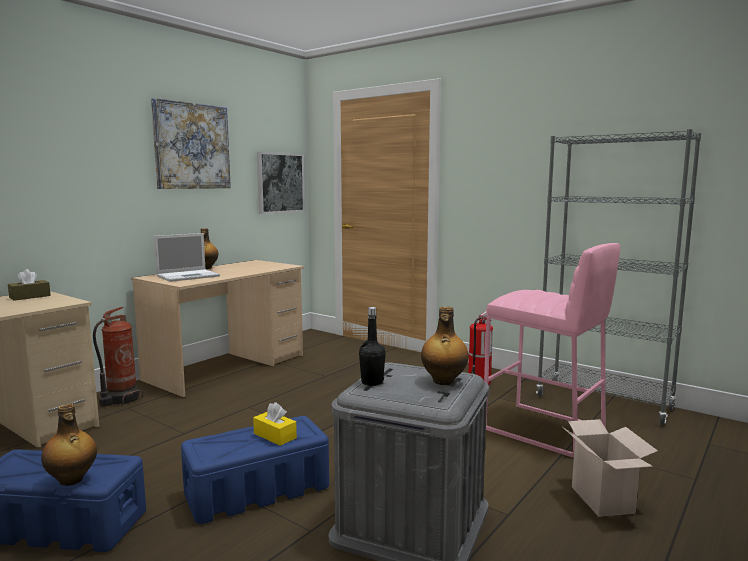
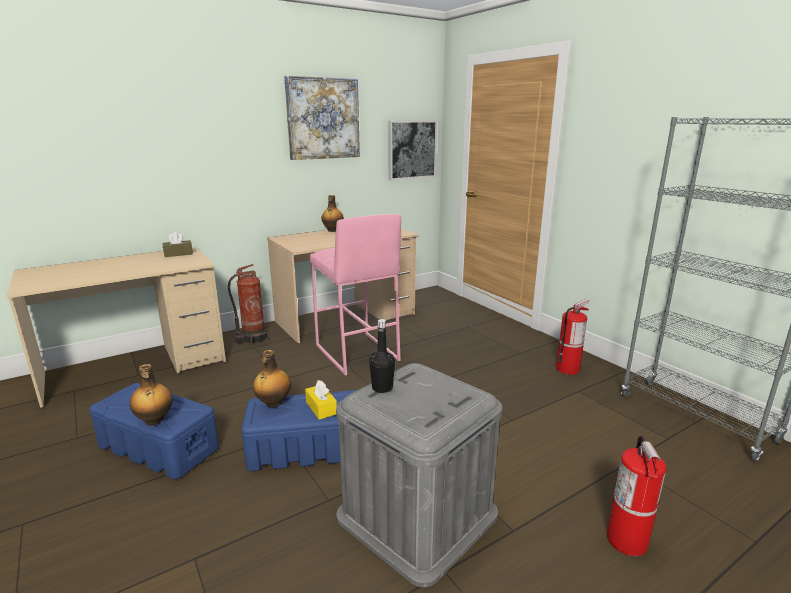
camera: 20 degrees right, 10 degrees up
(189, 276) = (311, 239): laptop -> none
(443, 381) = (449, 399): bottle -> bottle (273, 403)
(544, 430) = (606, 439): pink stool -> pink stool (356, 353)
(604, 500) = (627, 541): cardboard box -> fire extinguisher

